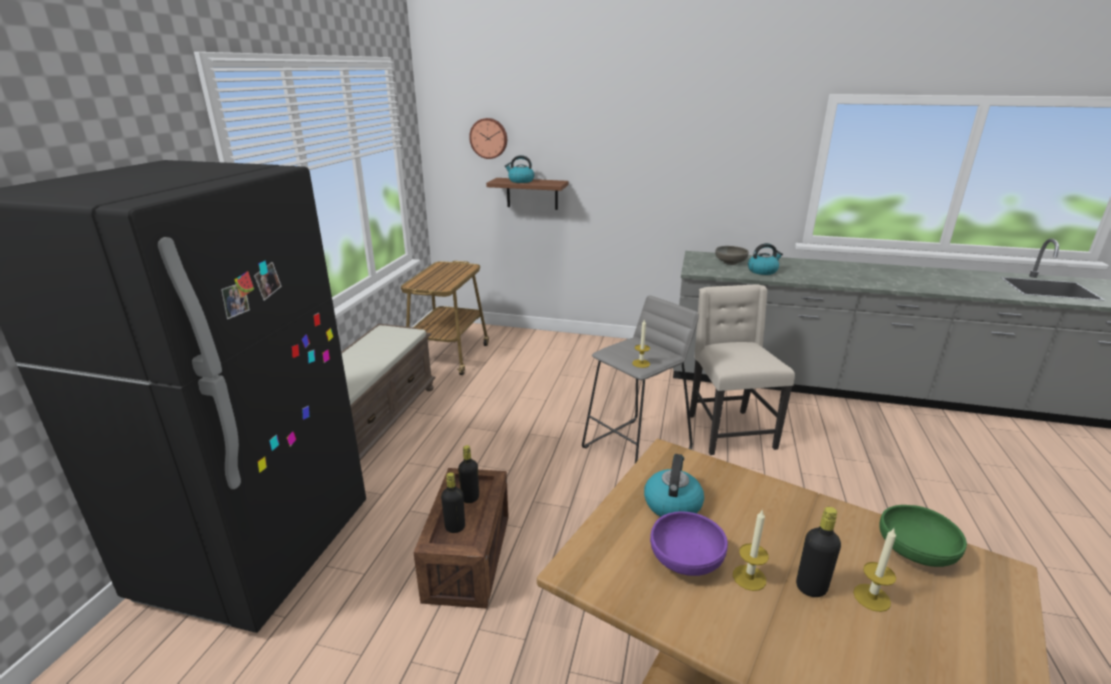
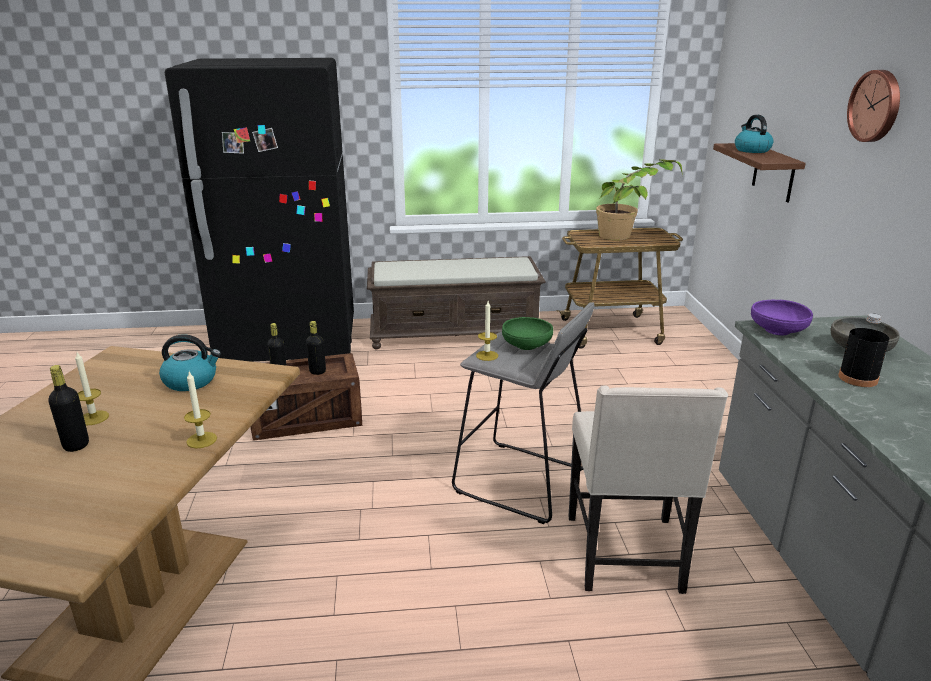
camera: 70 degrees right, 0 degrees up
(441, 272) = (631, 236): none -> potted plant
(489, 138) = (757, 88): wall clock -> wall clock (876, 106)
(686, 559) = (119, 392): purple bowl -> purple bowl (778, 330)
(728, 431) = (626, 556): beige chair -> beige chair turned 120 degrees clockwise
(762, 271) = (858, 378): kettle -> black bottle
(871, 597) = (57, 474): candle -> candle (201, 440)
(915, 551) = (114, 505): green bowl -> green bowl (526, 345)

